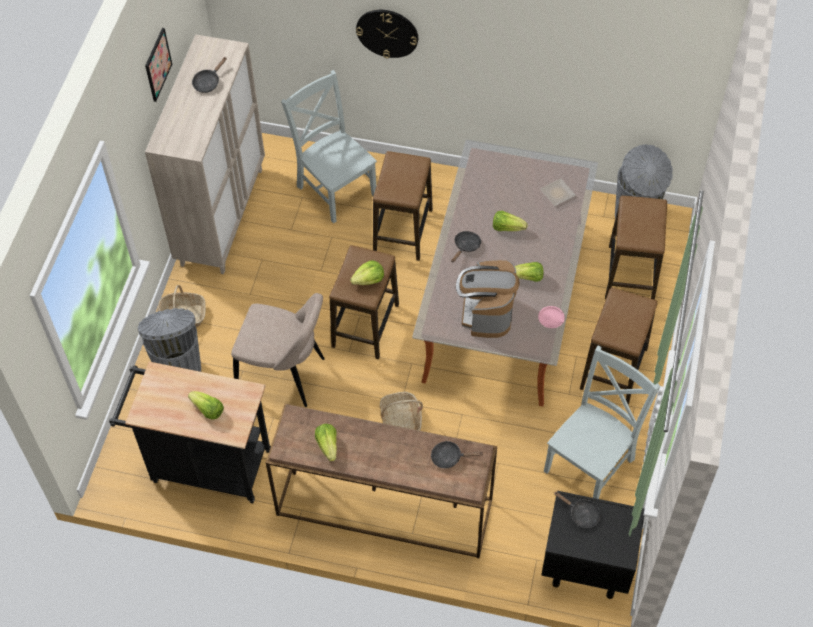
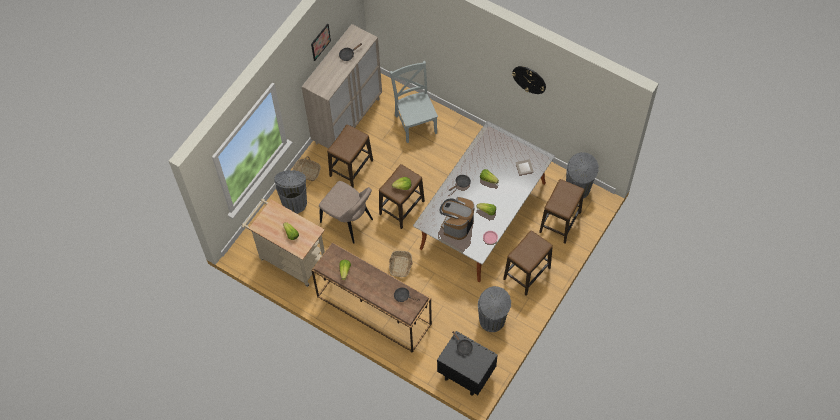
camera: 20 degrees right, 5 degrees up
(204, 465) = (290, 258): black cart -> beige cart
(387, 33) = (455, 51): wall clock -> wall clock (529, 79)
(403, 230) = (443, 158): stool -> stool (351, 168)
(591, 462) = (492, 321): grey chair -> grey trash can

